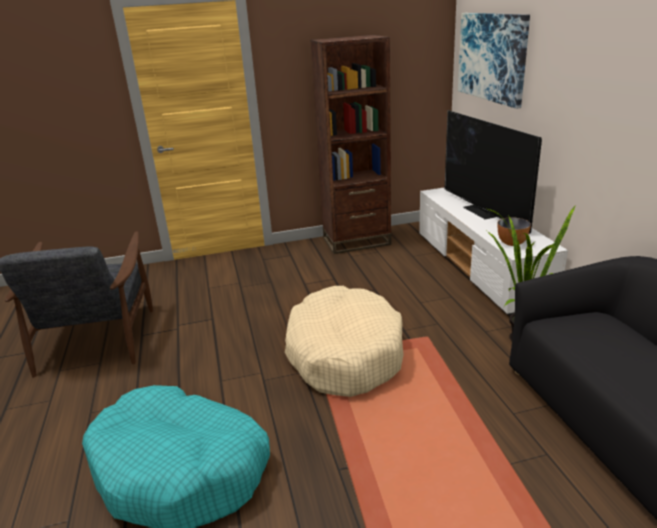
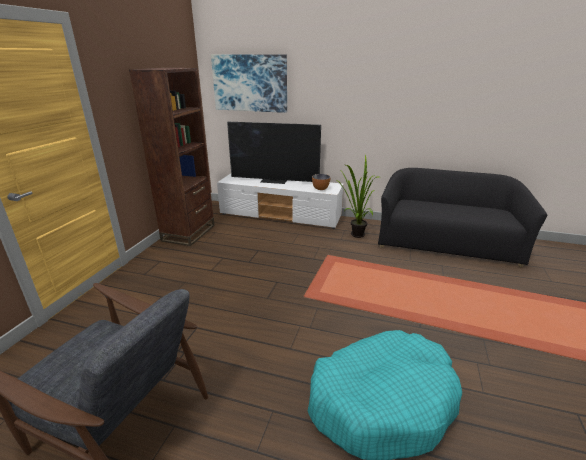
camera: 60 degrees left, 0 degrees up
(344, 353) = (314, 286): beige dog bed -> none

